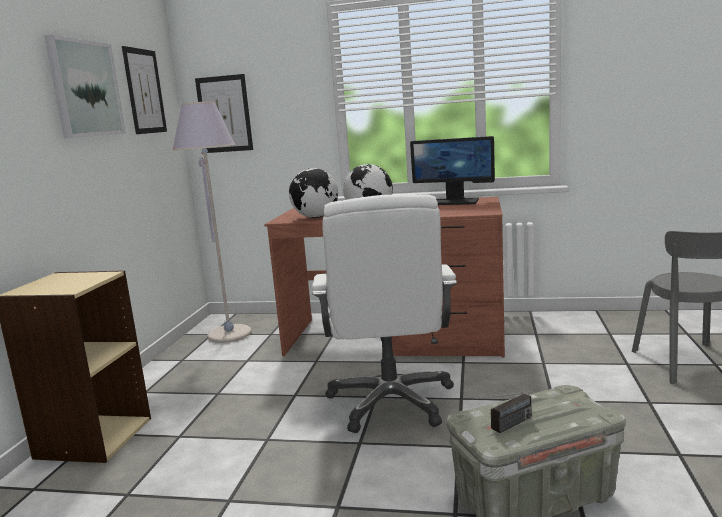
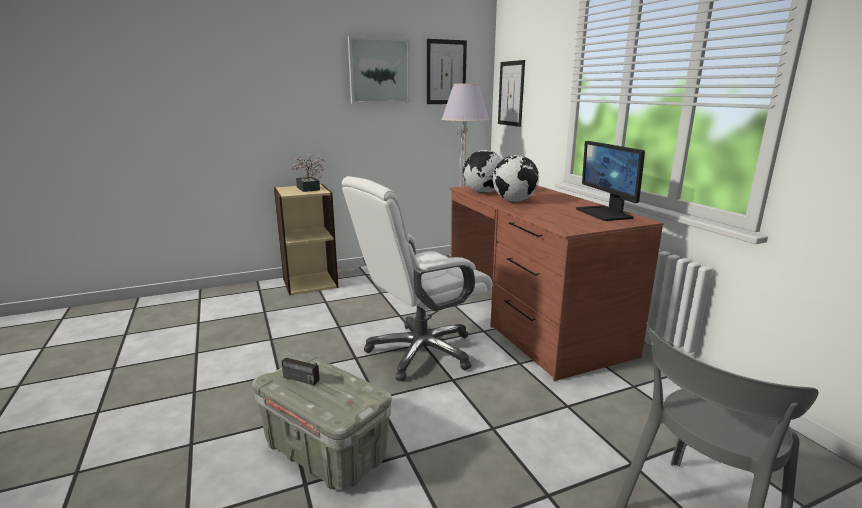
camera: 55 degrees right, 5 degrees up
(72, 279) = (308, 189): none -> potted plant

